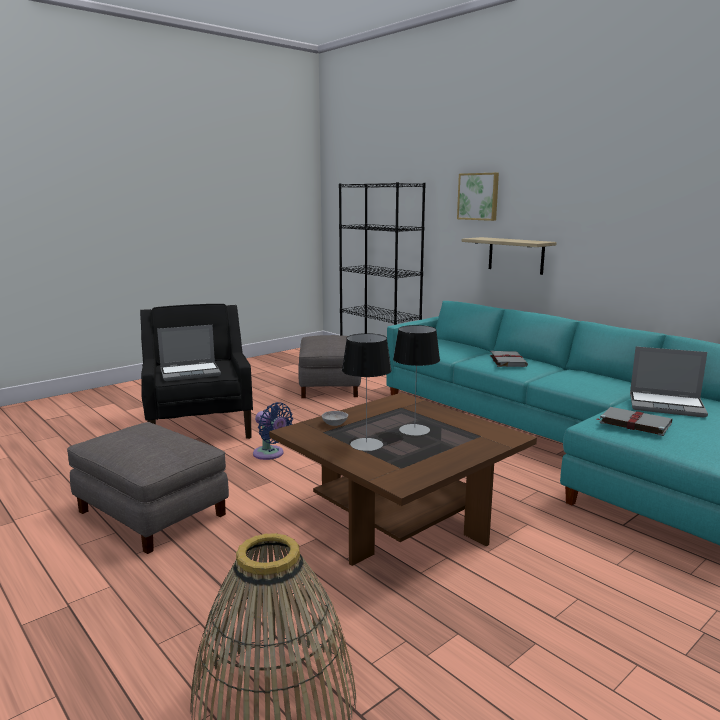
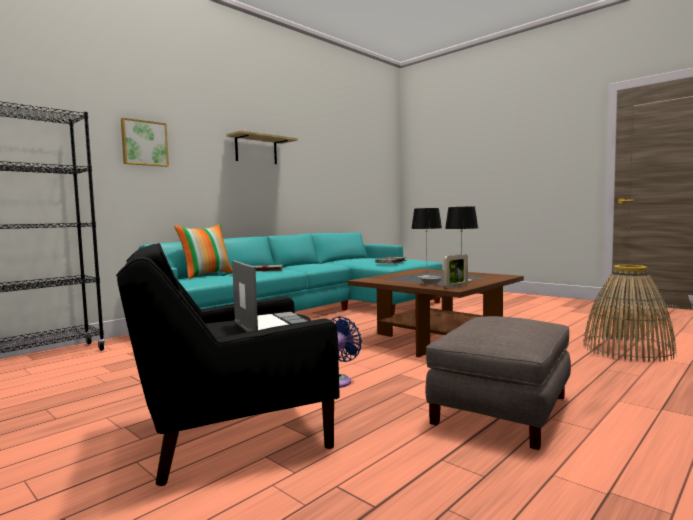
camera: 95 degrees left, 10 degrees down
(306, 433) = (456, 287): none -> picture frame
(330, 386) = (99, 375): grey ottoman -> none
(468, 346) = (207, 275): none -> pillow
(516, 255) = (190, 197): shelf -> shelf (256, 150)
(667, 405) = (361, 260): laptop -> none

